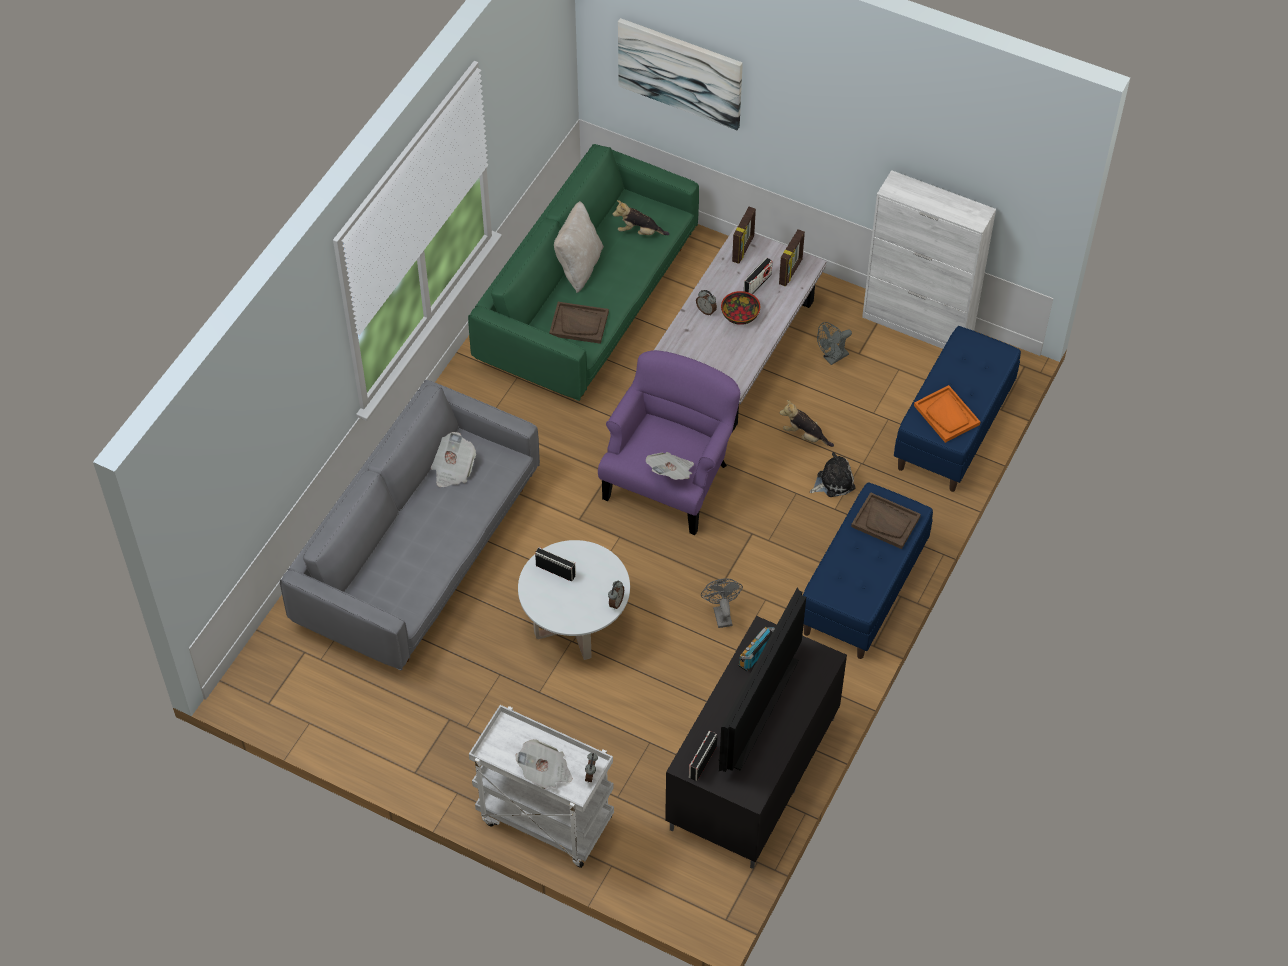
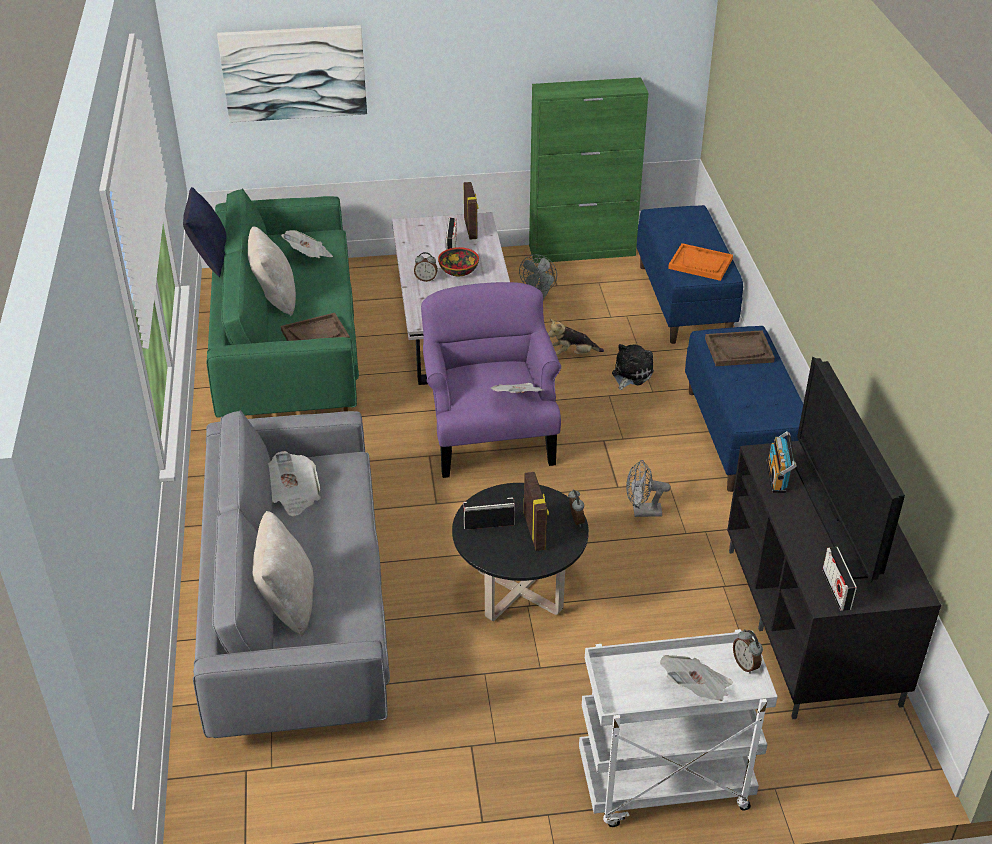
camera: 35 degrees left, 15 degrees down
(385, 554) = (288, 603): none -> beige pillow
(542, 208) = (210, 259): none -> blue pillow
(575, 626) = (519, 591): white coffee table -> black coffee table
(639, 232) = (308, 256): plush toy -> newspaper
(721, 613) = (642, 512): grey fan -> grey fan turned 45 degrees counterclockwise
(743, 249) = (415, 230): picture frame -> picture frame (535, 531)
(918, 325) = (582, 251): white cabinet -> green cabinet

